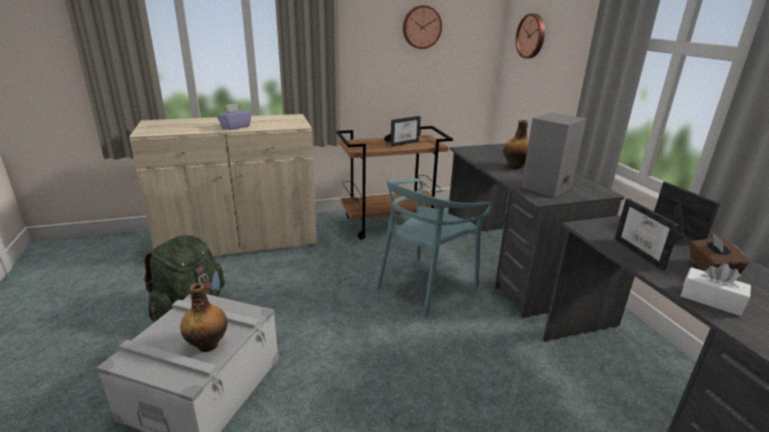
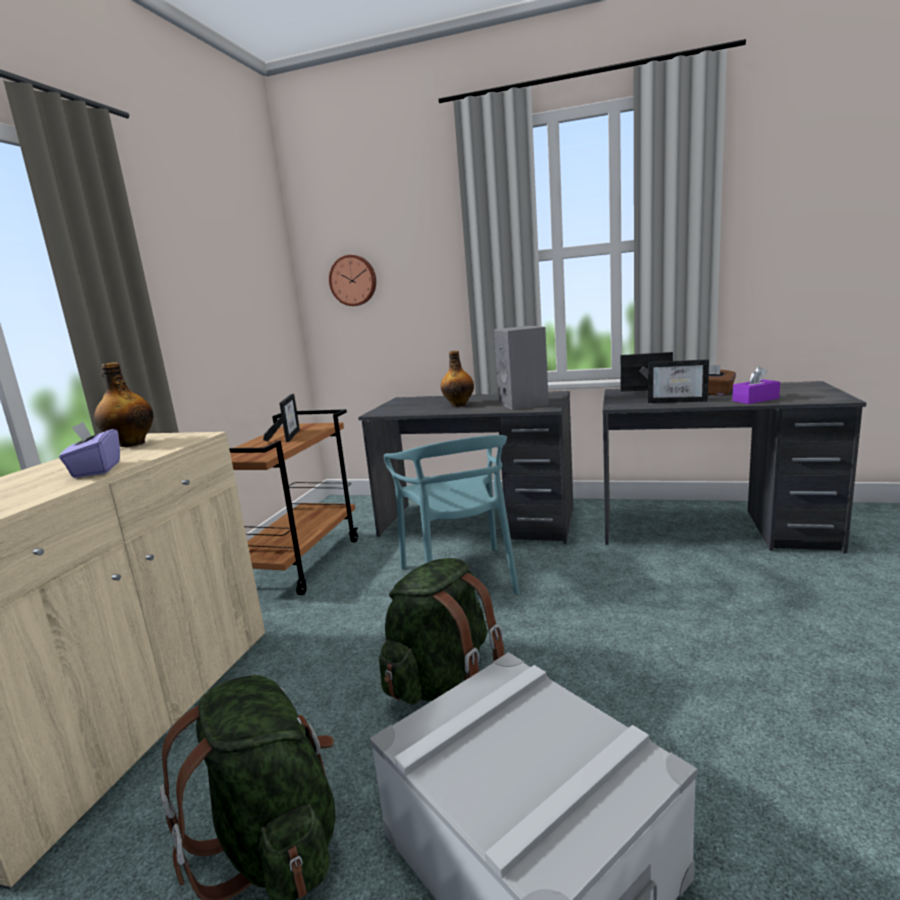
camera: 55 degrees left, 10 degrees down
(208, 344) = (560, 734): bottle -> bottle (131, 444)
(314, 316) = (442, 680): none -> green backpack
(421, 27) = (227, 281): wall clock -> none
(711, 300) = (755, 400): white tissue box -> purple tissue box

